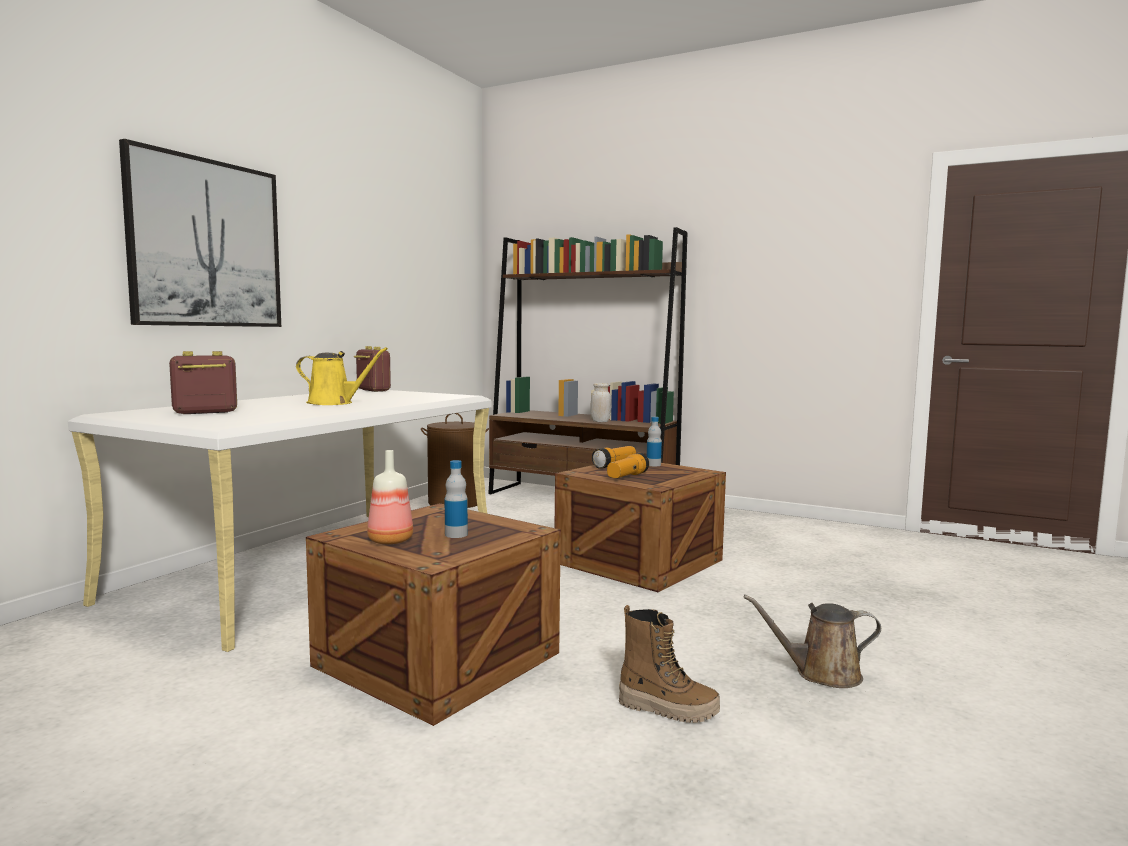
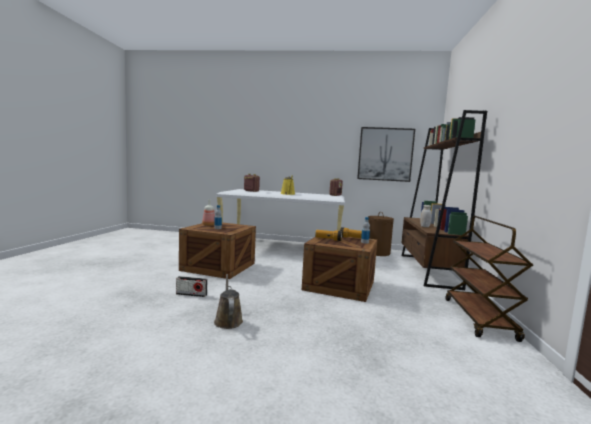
camera: 70 degrees right, 0 degrees up
(206, 243) = (283, 143): picture -> picture (385, 154)
(668, 709) = (191, 294): boot -> radio
(780, 522) = (479, 319): none -> brown cart

